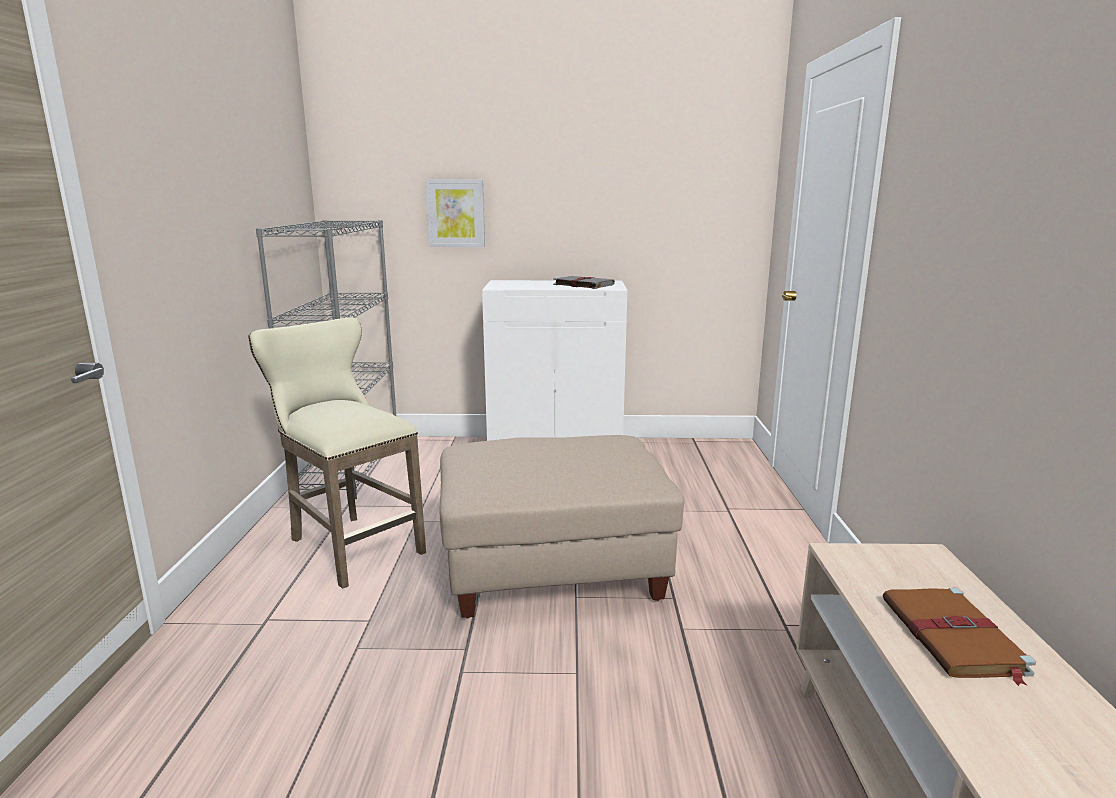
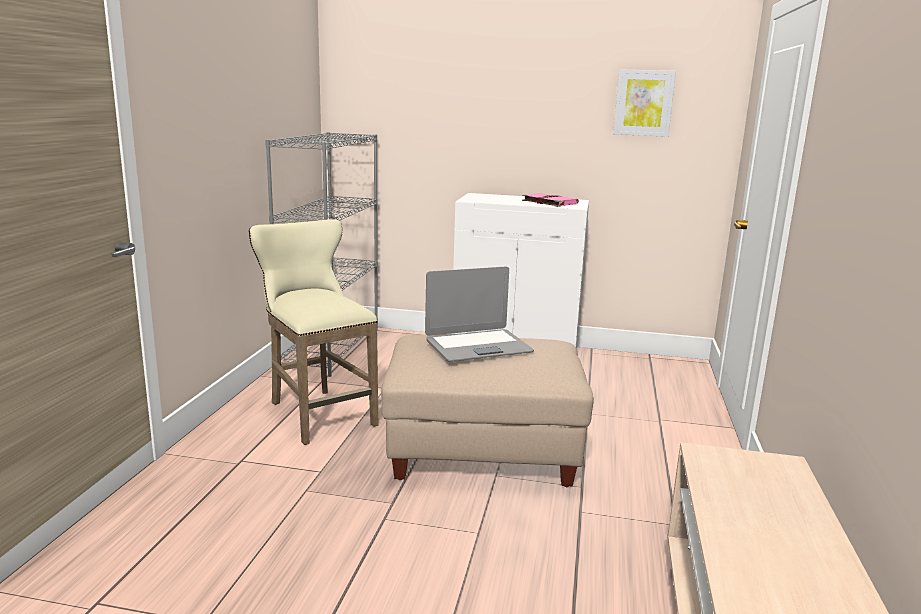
camera: 10 degrees right, 0 degrees up
(455, 213) = (441, 131): picture -> picture (643, 103)
(540, 451) = (477, 346): none -> laptop
(582, 285) = (548, 202): grey book -> pink book
(953, 637) = (766, 525): brown book -> none

